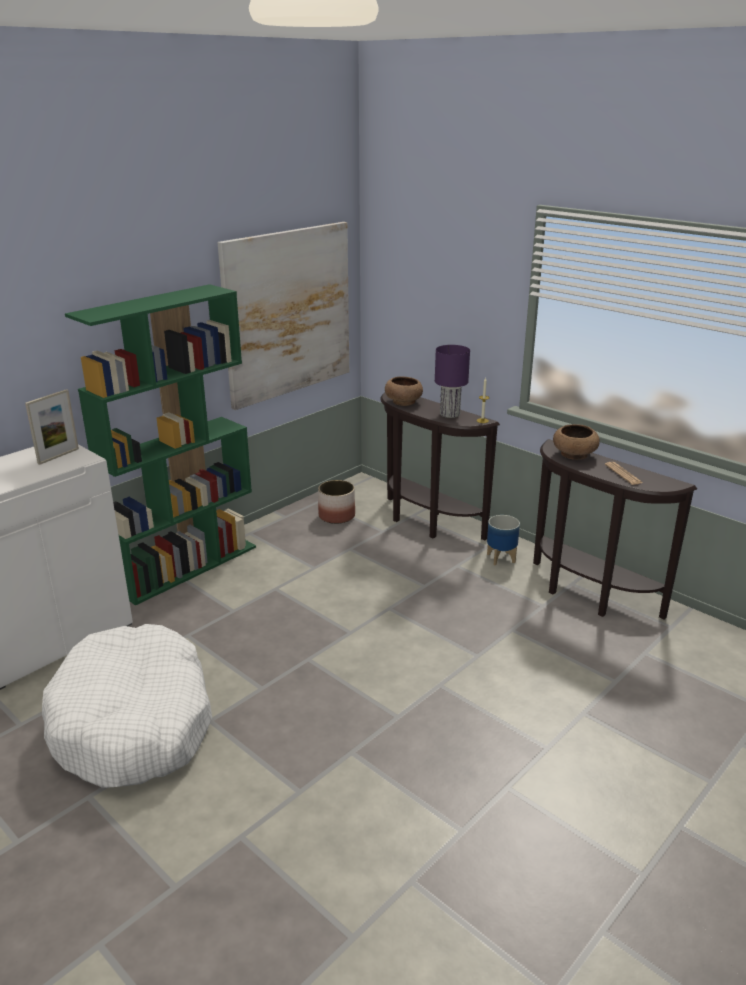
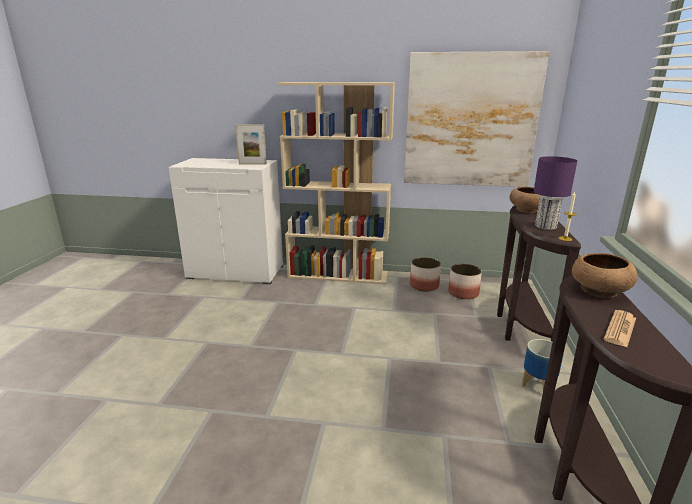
camera: 55 degrees right, 5 degrees down
(134, 723) = (188, 321): white dog bed -> none
(187, 566) = (338, 275): green bookcase -> beige bookcase
(293, 528) = (424, 286): none -> planter

